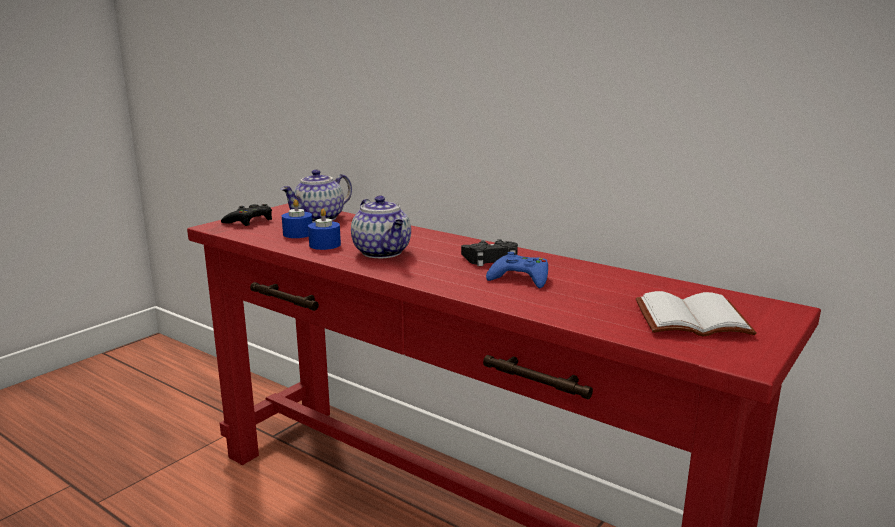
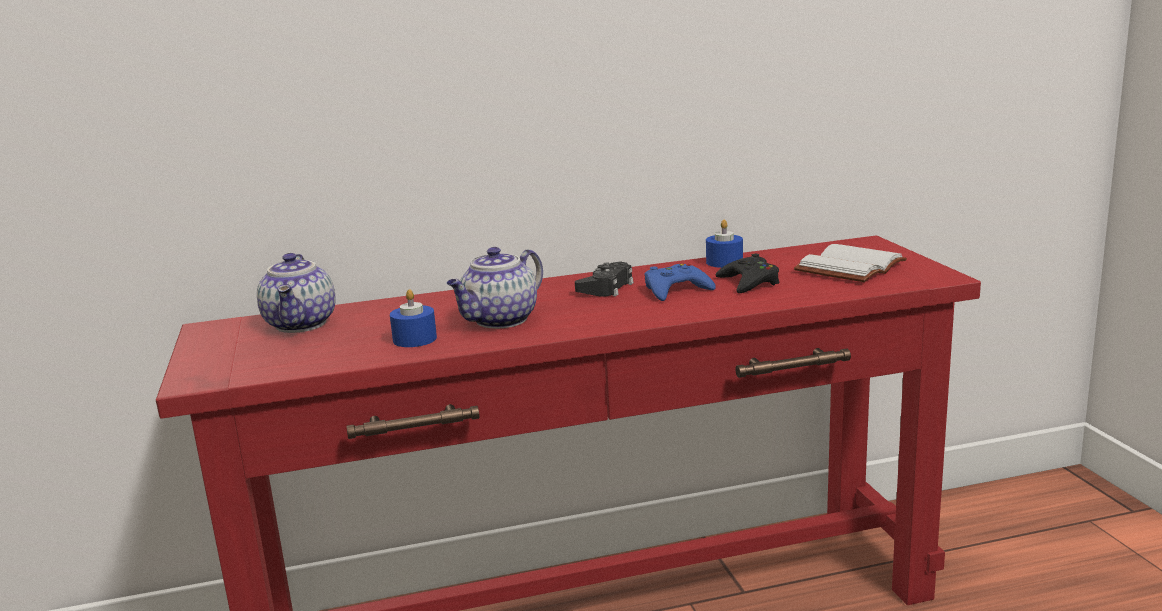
camera: 50 degrees left, 0 degrees up
(249, 221) = (219, 359): black game controller -> black game controller (749, 282)
(298, 234) = (340, 344): blue candle -> blue candle (724, 262)
(383, 253) = (500, 321): teapot -> teapot turned 120 degrees clockwise

